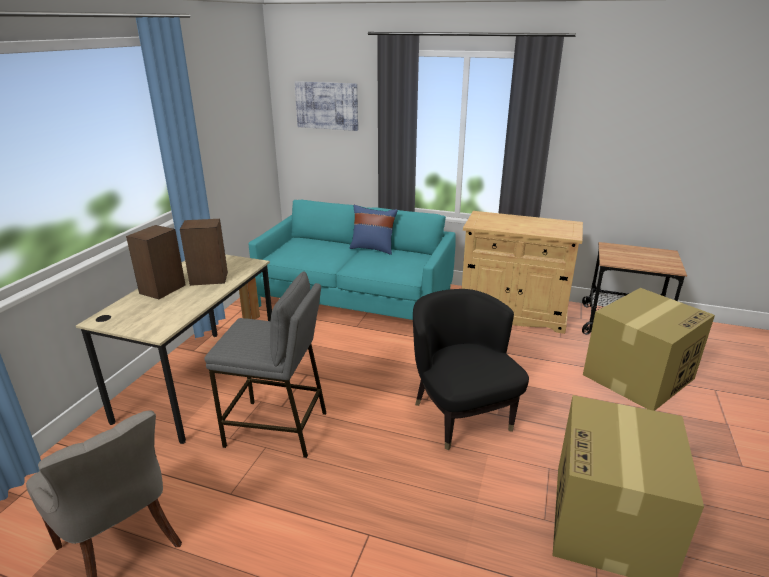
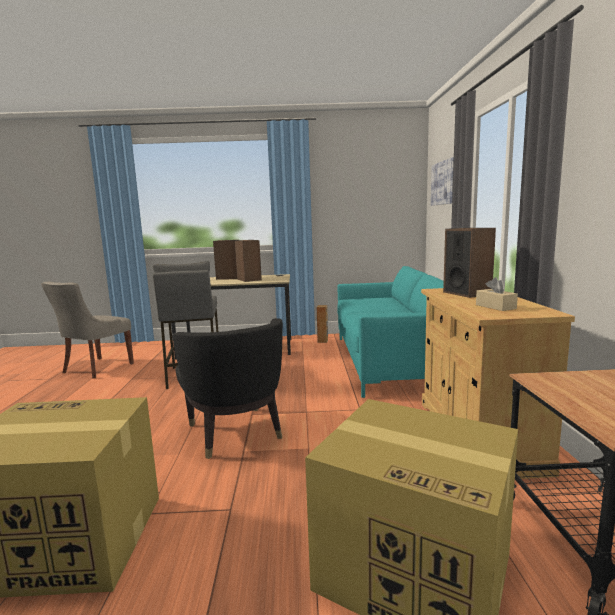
camera: 70 degrees right, 15 degrees down
(373, 248) = (406, 312): blue pillow -> none
(460, 414) = (235, 432): black armchair -> black armchair turned 105 degrees clockwise
(497, 221) = (467, 293): none -> speaker
(549, 228) = (495, 307): none -> beige tissue box

